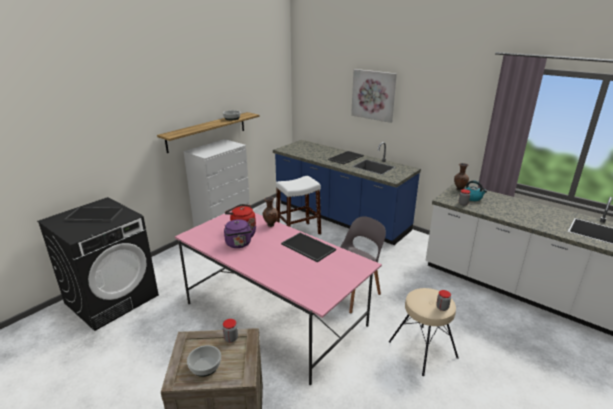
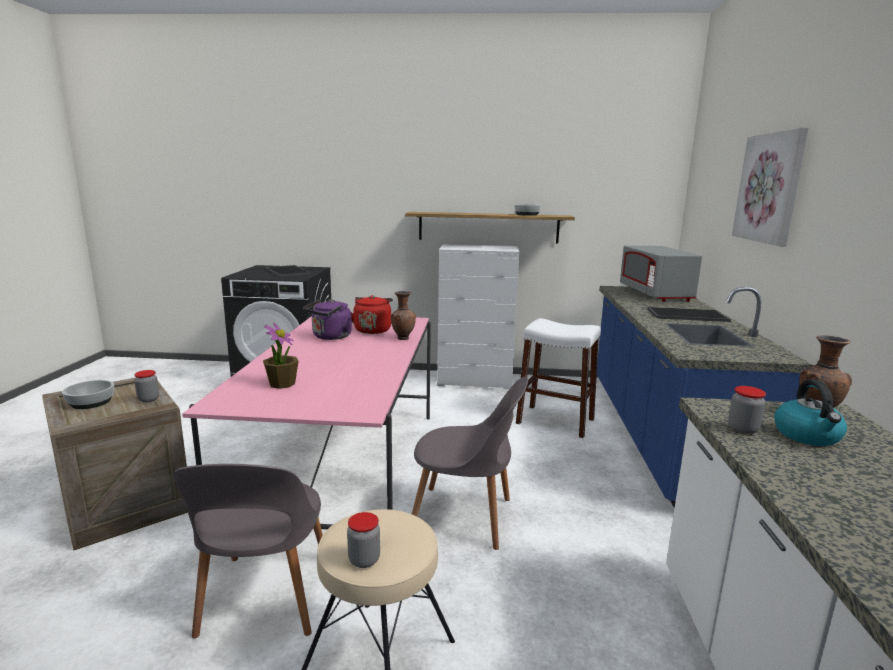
camera: 55 degrees right, 10 degrees down
(306, 148) = (655, 294): none -> grey microwave
(307, 247) = (369, 367): tray -> none
(307, 277) = (282, 384): none -> potted plant
(364, 371) = (264, 599): none -> grey chair

